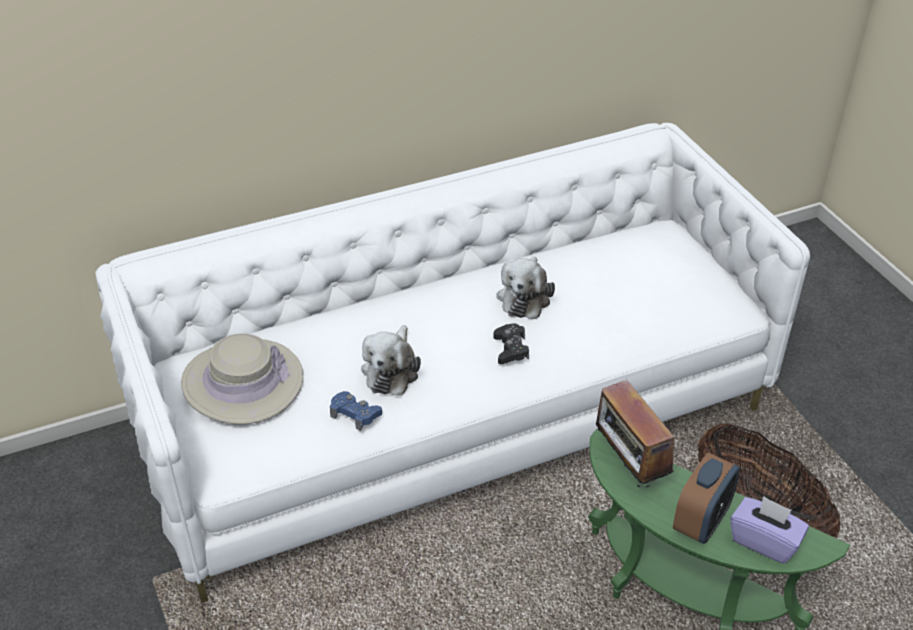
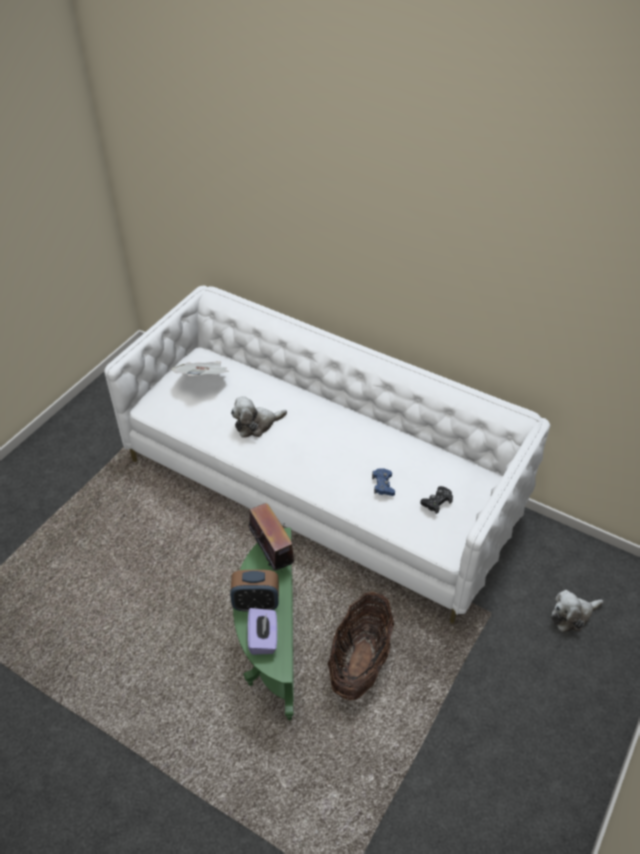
camera: 55 degrees right, 5 degrees up
(243, 382) = (203, 379): beige hat -> newspaper
(355, 414) = (216, 428): blue game controller -> blue game controller (383, 485)
(510, 349) = (312, 461): black game controller -> black game controller (436, 502)
(524, 297) = (358, 446): plush toy -> plush toy (572, 615)
(628, 467) = (272, 554): radio -> radio turned 120 degrees clockwise

